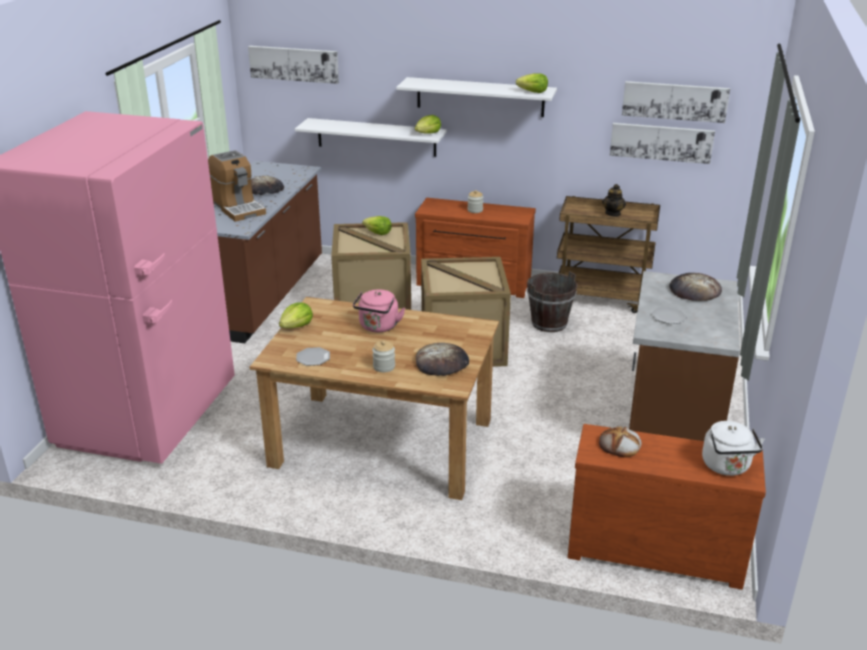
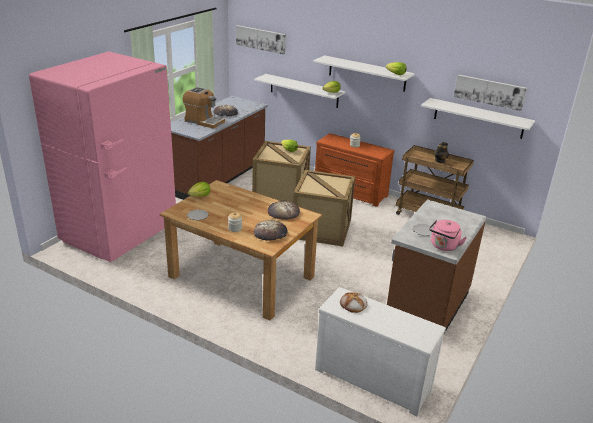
camera: 15 degrees right, 0 degrees up
(237, 208) = (204, 121): coffee machine -> coffee machine turned 45 degrees counterclockwise
(378, 327) = (246, 205): pink kettle -> pink kettle (443, 246)
(549, 324) = (384, 225): brown bucket -> none
(655, 548) = (374, 377): brown dresser -> white dresser
(661, 142) = (478, 118): picture -> white shelf
(694, 290) = (452, 217): bread -> bread (283, 212)
(727, 467) = (414, 332): white kettle -> none

